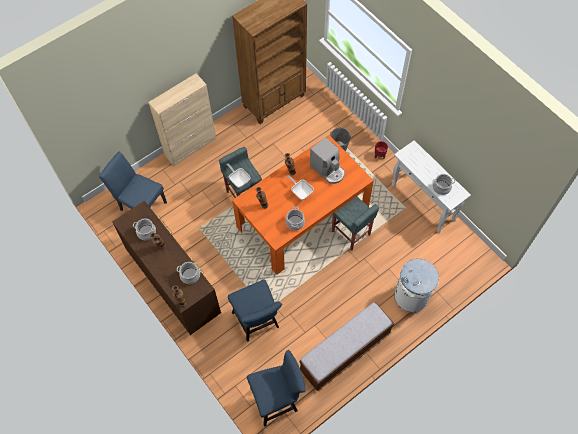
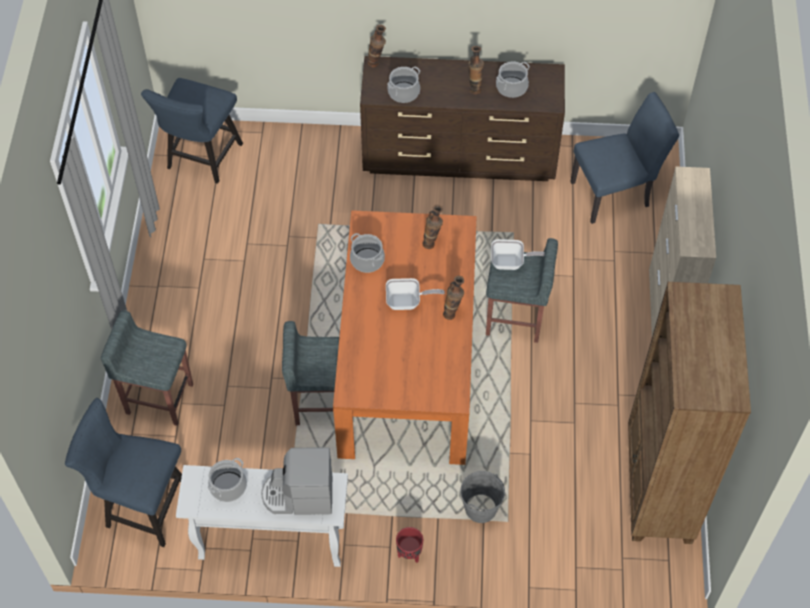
camera: 130 degrees right, 5 degrees down
(257, 322) = (313, 205): blue chair -> blue chair (141, 505)
(328, 170) = (408, 362): coffee machine -> coffee machine (299, 496)
(345, 352) = (176, 265): bench -> none
(411, 296) = (158, 398): white trash can -> grey stool

